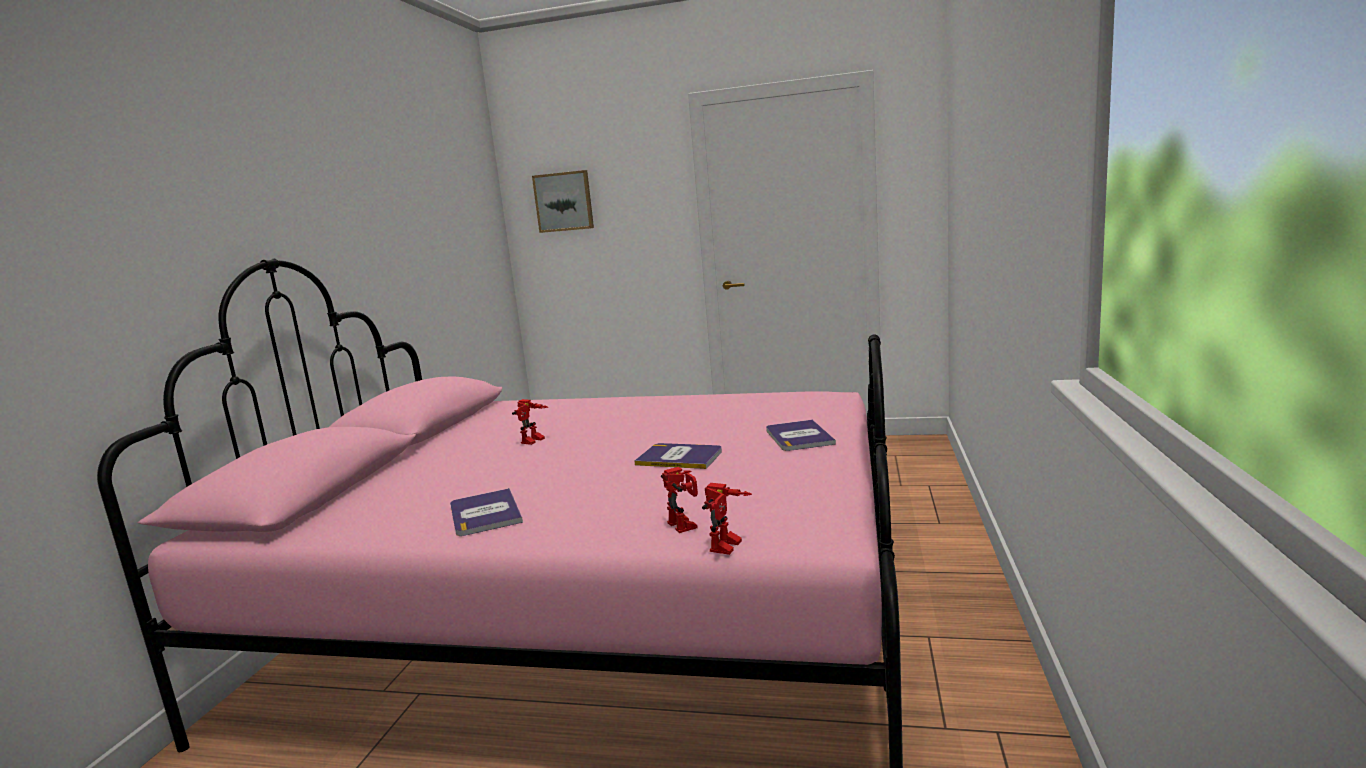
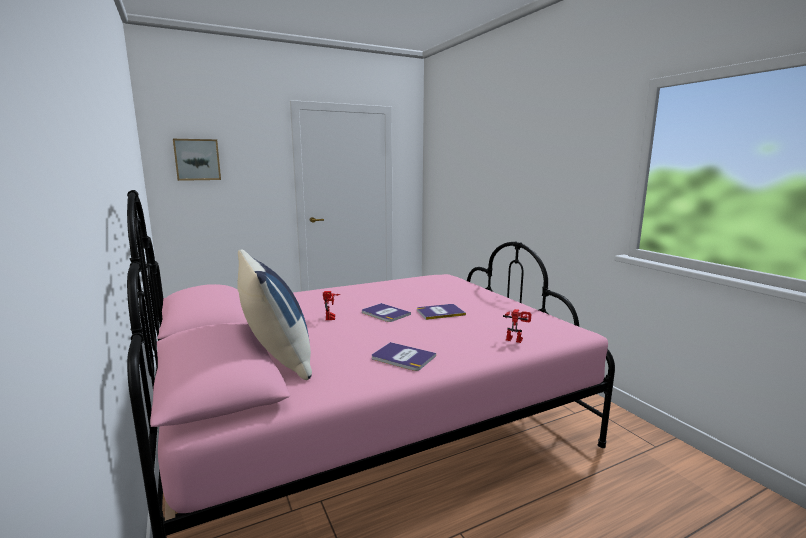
camera: 40 degrees left, 0 degrees up
(375, 483) = (275, 359): none -> blue pillow
(729, 548) = (553, 343): toy robot -> none
(798, 437) = (473, 295): book -> book (385, 313)

